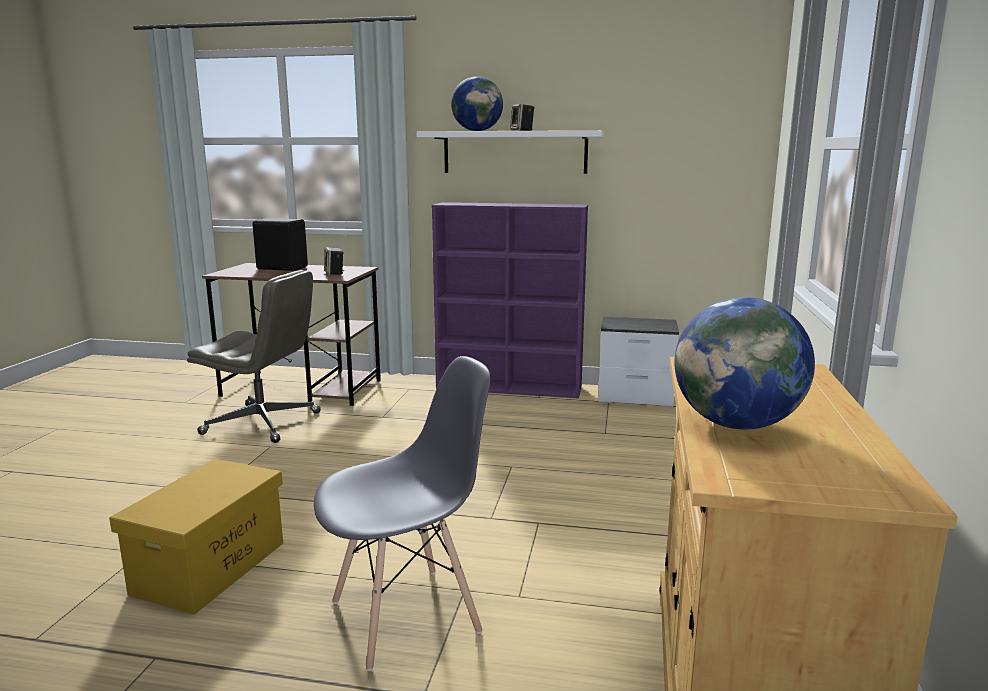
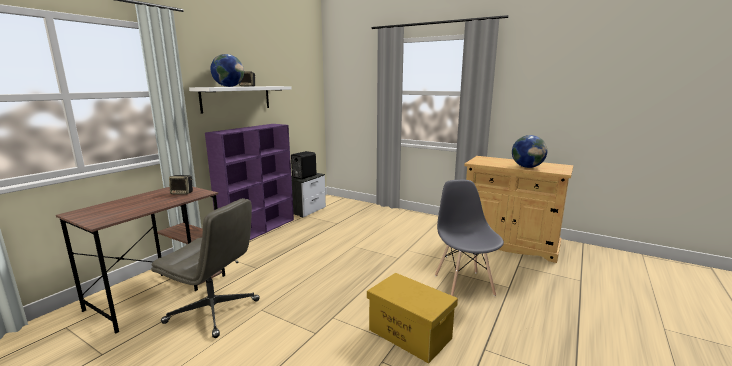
camera: 70 degrees left, 0 degrees up
(263, 423) = (214, 311): grey office chair -> grey office chair turned 75 degrees clockwise
(282, 268) = (123, 204): black speaker -> black speaker (303, 176)

